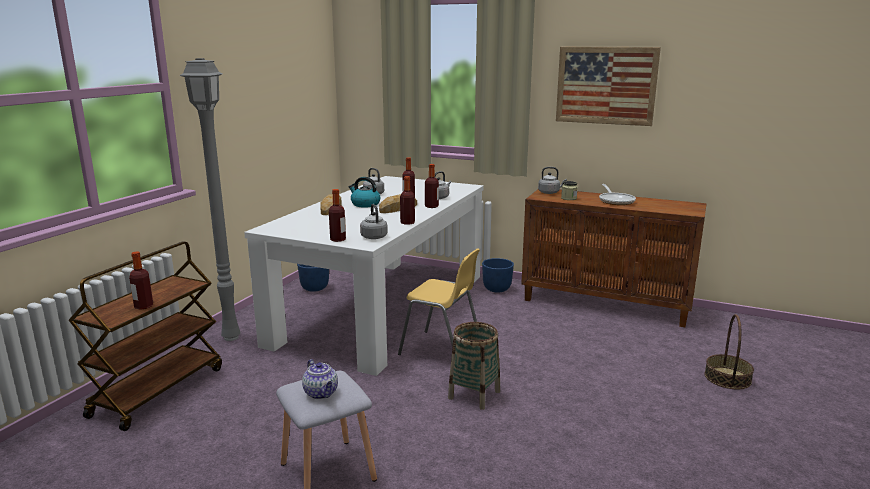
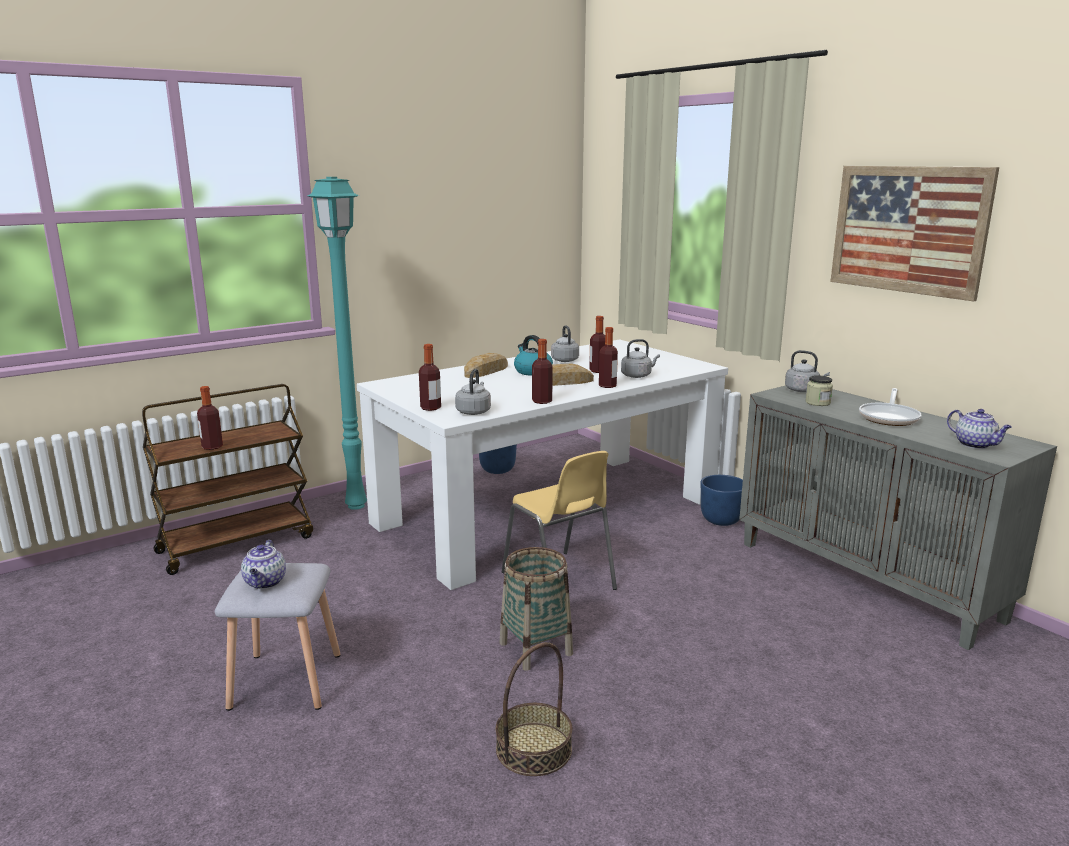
camera: 30 degrees right, 0 degrees up
(230, 337) = (356, 505): grey floor lamp -> turquoise floor lamp
(606, 304) = (867, 580): brown cabinet -> grey cabinet
(674, 208) = (975, 445): none -> teapot
(727, 378) = (954, 751): basket -> basket (534, 749)

